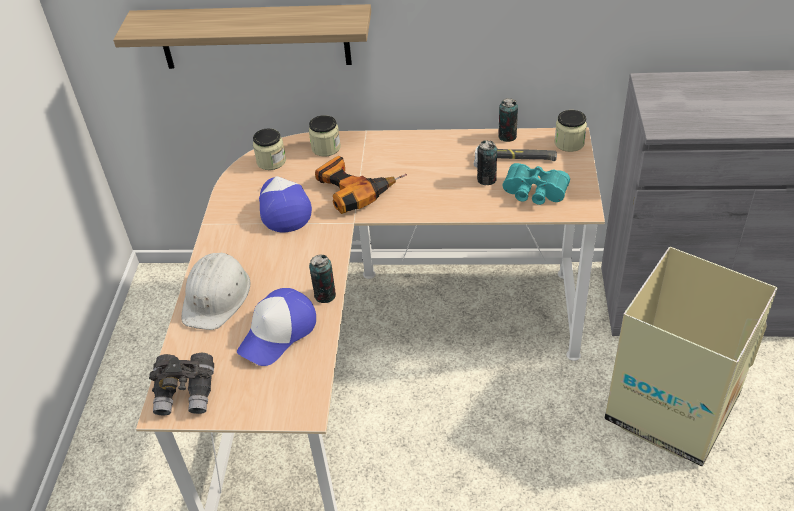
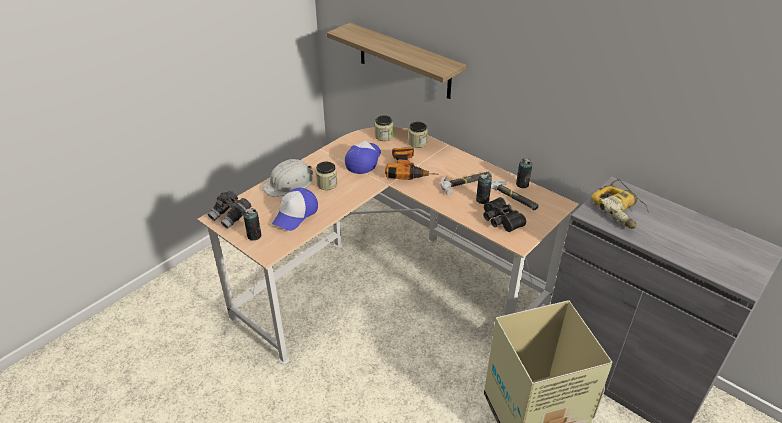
camera: 35 degrees right, 5 degrees down
(278, 333) = (295, 214): cap -> cap turned 45 degrees counterclockwise
(325, 295) = (335, 210): can -> can (254, 236)
(444, 169) = (466, 183): none -> hammer
(534, 194) = (500, 221): turquoise binoculars -> black binoculars
(569, 143) = (555, 206): jar -> jar (327, 184)
(684, 106) = (621, 209): none -> power drill

